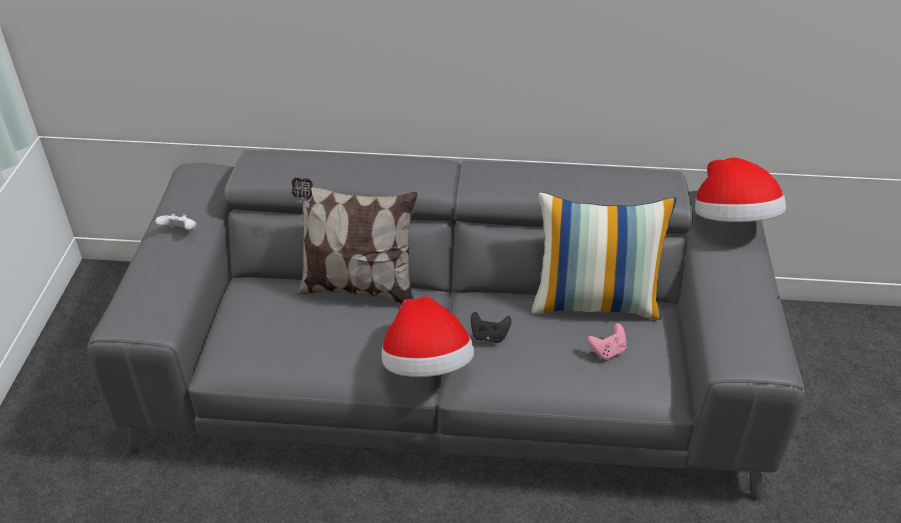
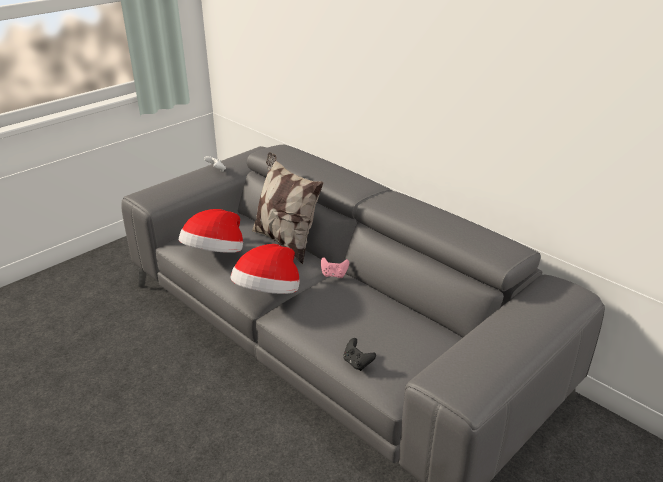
camera: 40 degrees right, 10 degrees down
(489, 336) = (322, 298): black game controller -> black game controller (357, 363)
(595, 301) = (415, 314): pillow -> none
(607, 351) = (384, 343): pink game controller -> pink game controller (334, 275)
(732, 222) = (553, 303): hat -> hat (215, 255)

